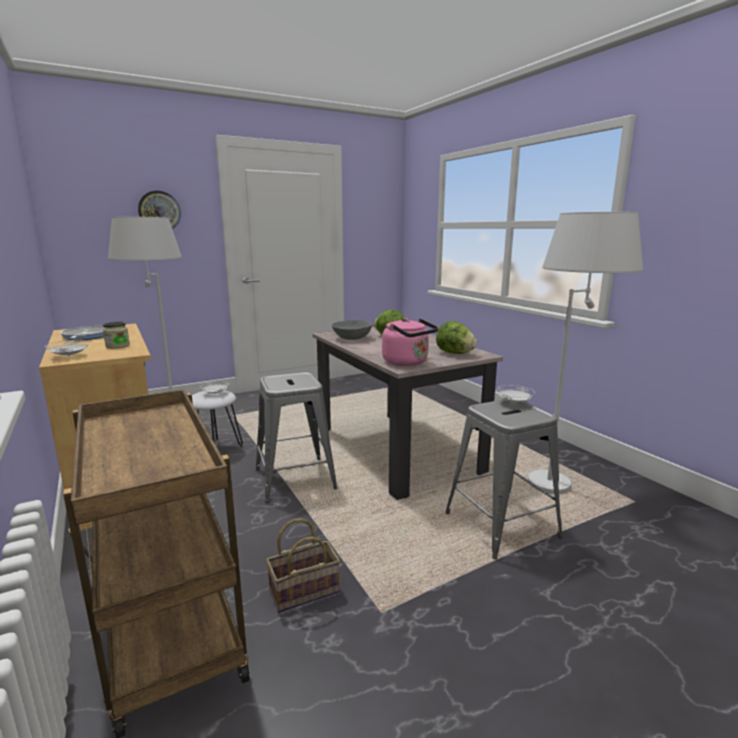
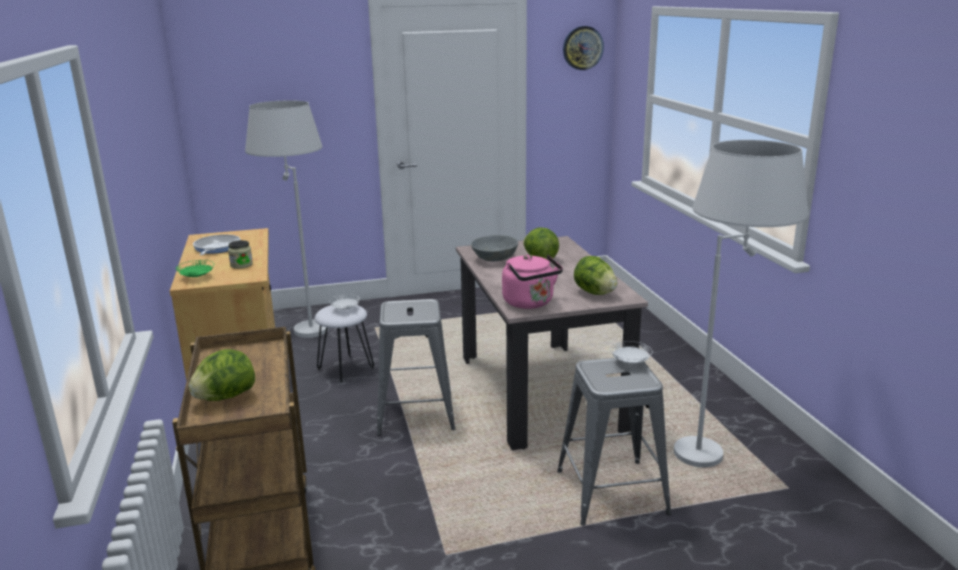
camera: 15 degrees right, 5 degrees up
(69, 356) = (196, 277): white plate -> green plate
(129, 461) = (225, 397): none -> lettuce
(159, 211) = (303, 88): wall clock -> wall clock (582, 48)
(305, 590) = (385, 524): basket -> none

